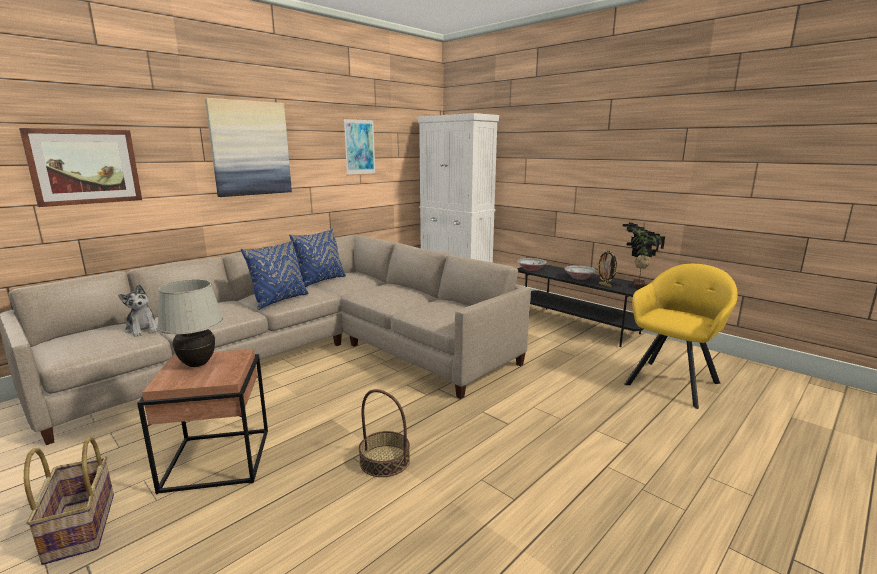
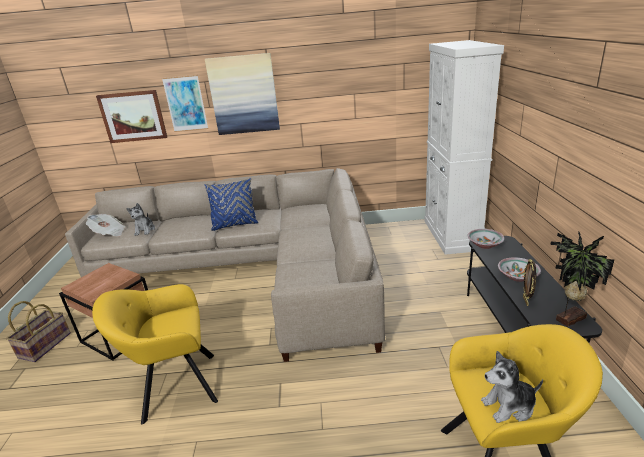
camera: 45 degrees right, 10 degrees up
(78, 343) = (109, 233): none -> newspaper
(197, 364) = (103, 276): white table lamp -> none
(321, 281) = (288, 209): blue pillow -> none
(359, 147) = (353, 83): picture -> picture (185, 104)
(384, 461) = (175, 387): basket -> yellow armchair
(691, 318) = (509, 406): none -> plush toy

